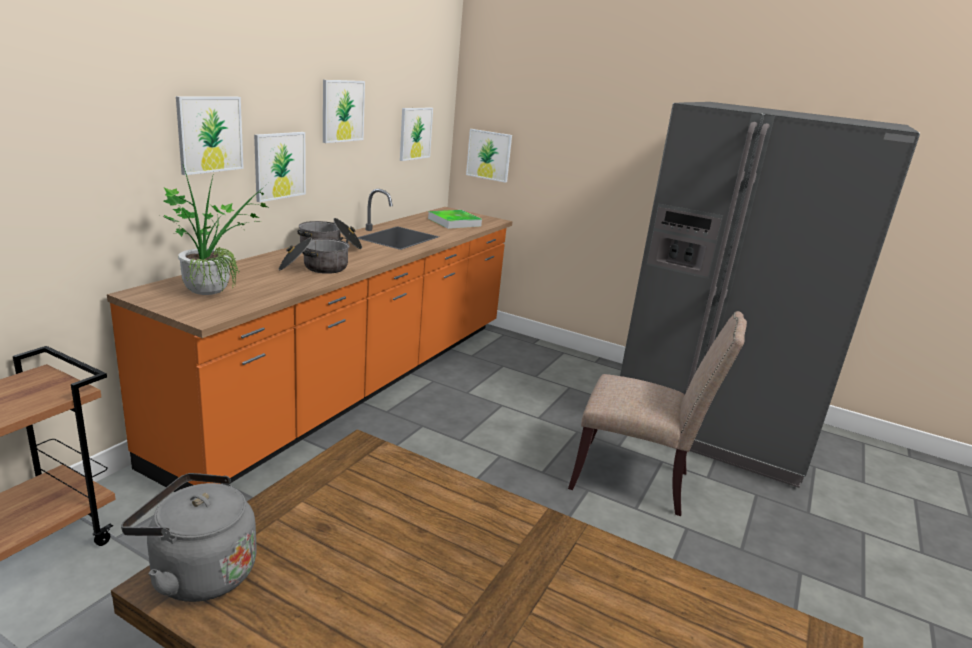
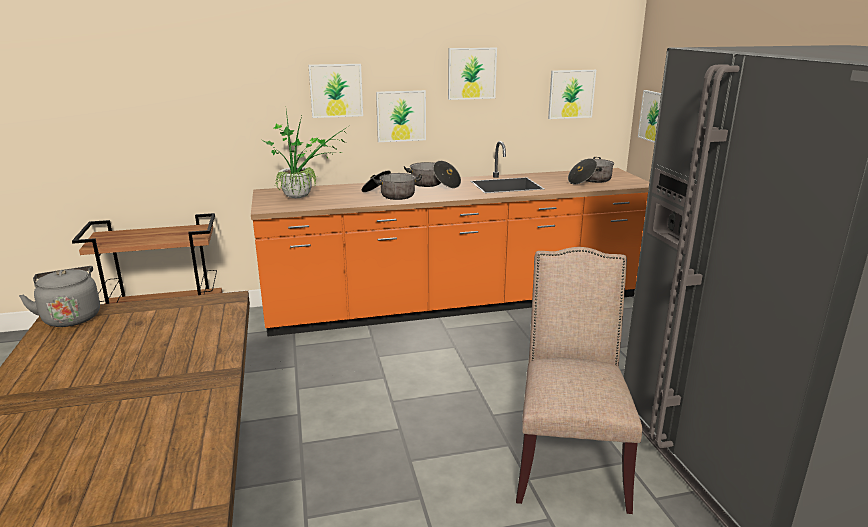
camera: 50 degrees right, 0 degrees up
(454, 222) = (590, 180): tray -> cooking pot
(636, 480) = (568, 461): beige chair -> beige chair turned 150 degrees counterclockwise

